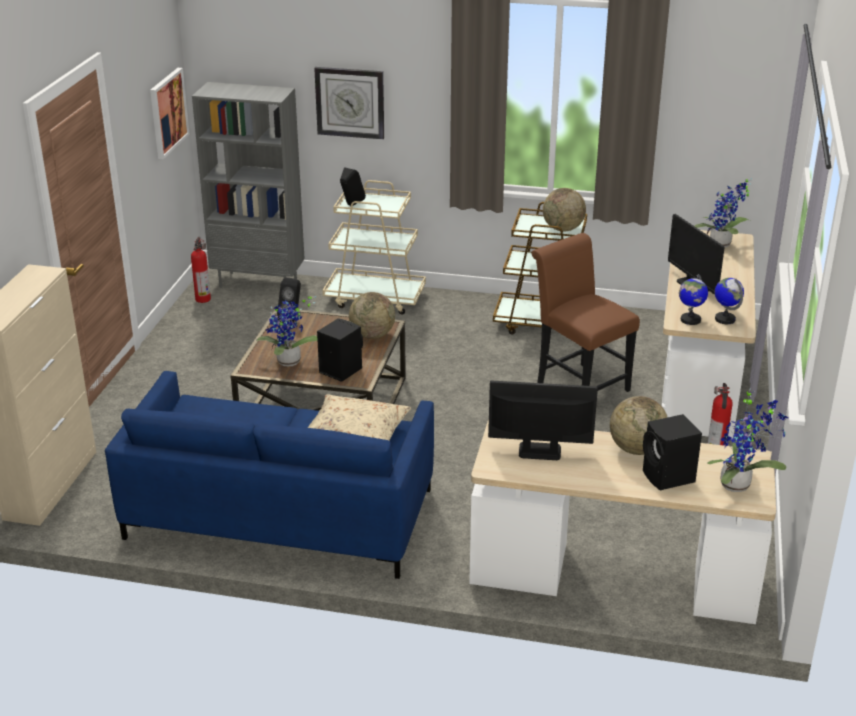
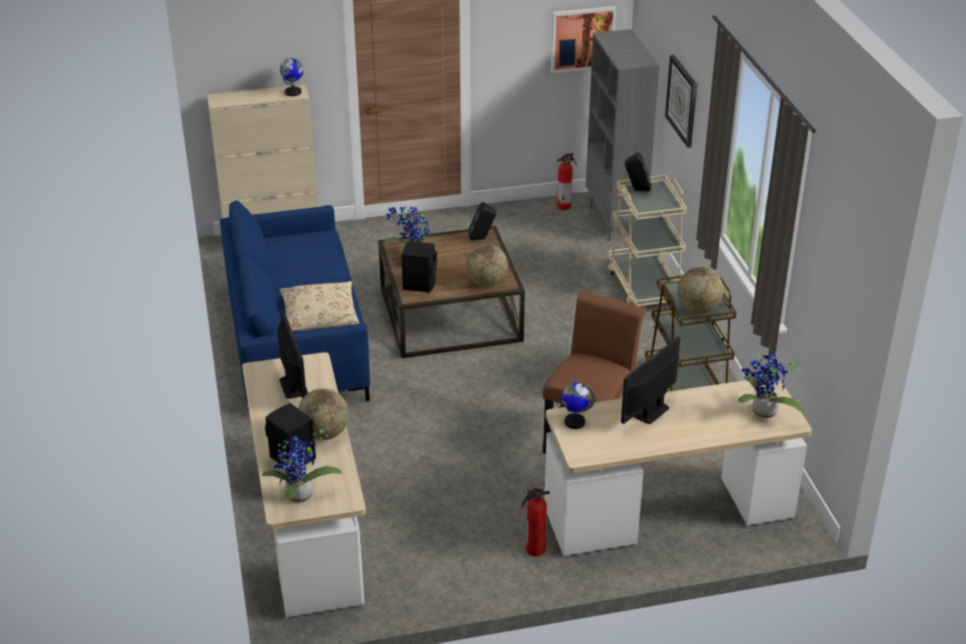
camera: 65 degrees right, 5 degrees up
(725, 319) = (593, 443): globe -> globe (293, 92)

